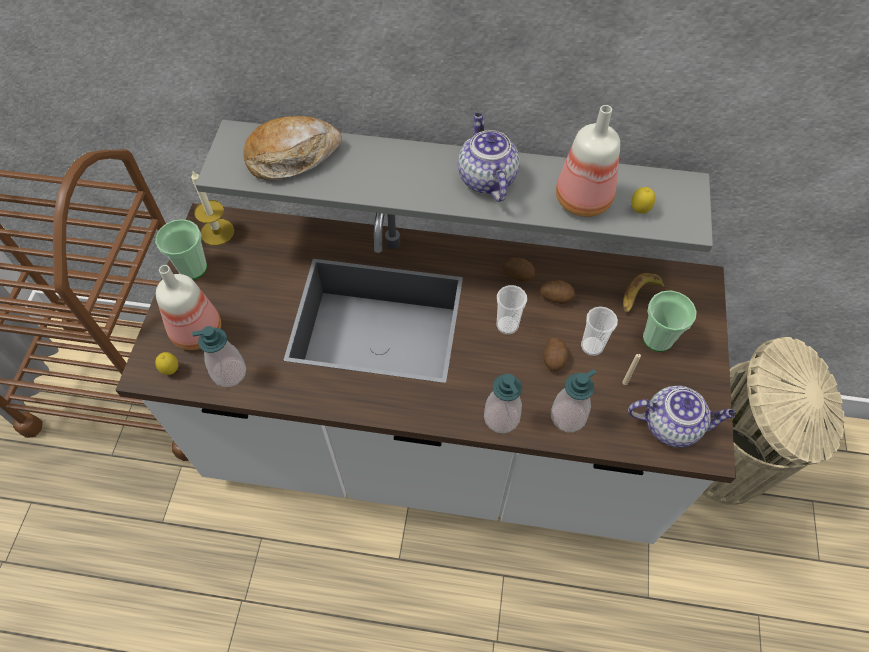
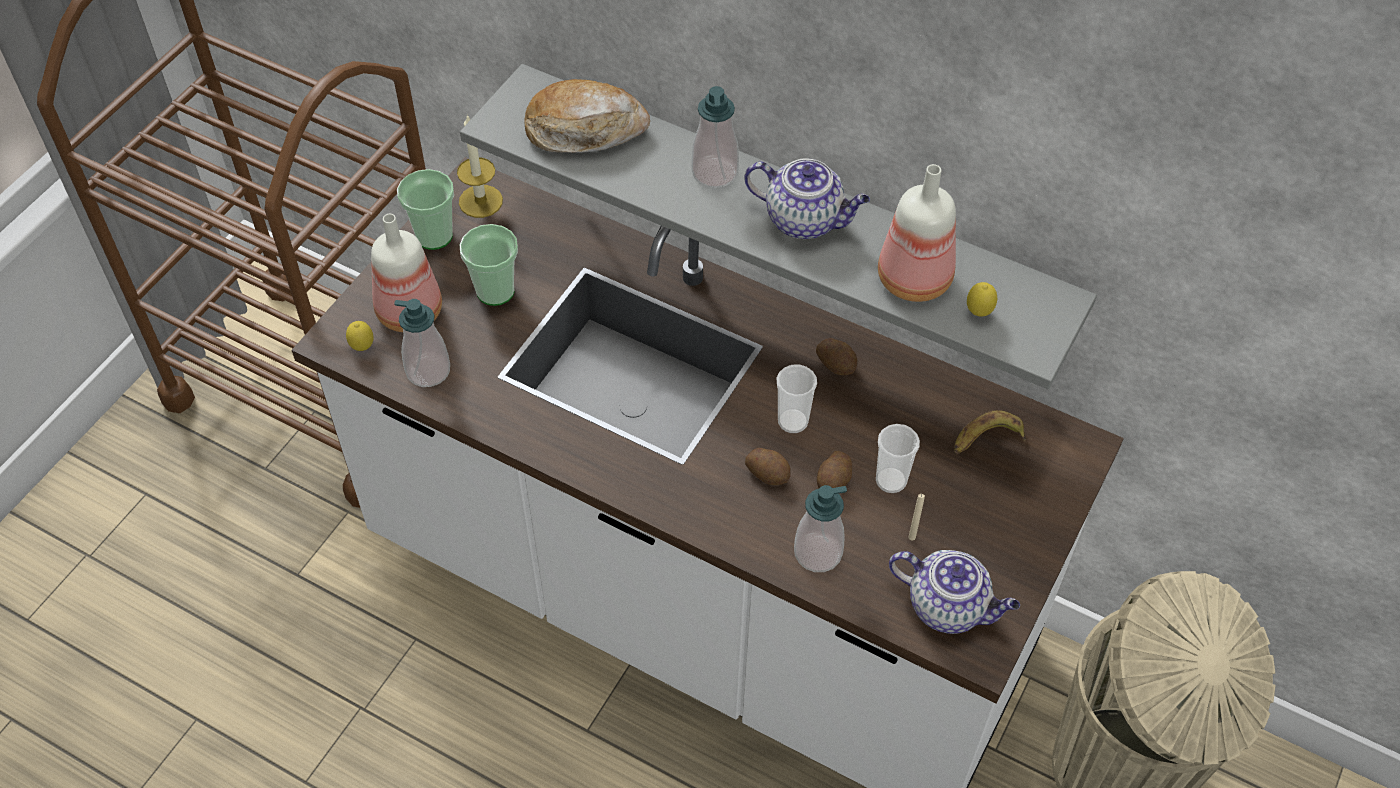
camera: 20 degrees right, 5 degrees down
(486, 178) = (805, 220): teapot -> teapot turned 105 degrees clockwise
(501, 417) = (733, 526): soap dispenser -> soap dispenser (714, 173)
(556, 296) = (874, 406): potato -> potato (768, 473)
(657, 338) = (983, 499): cup -> cup (495, 291)

